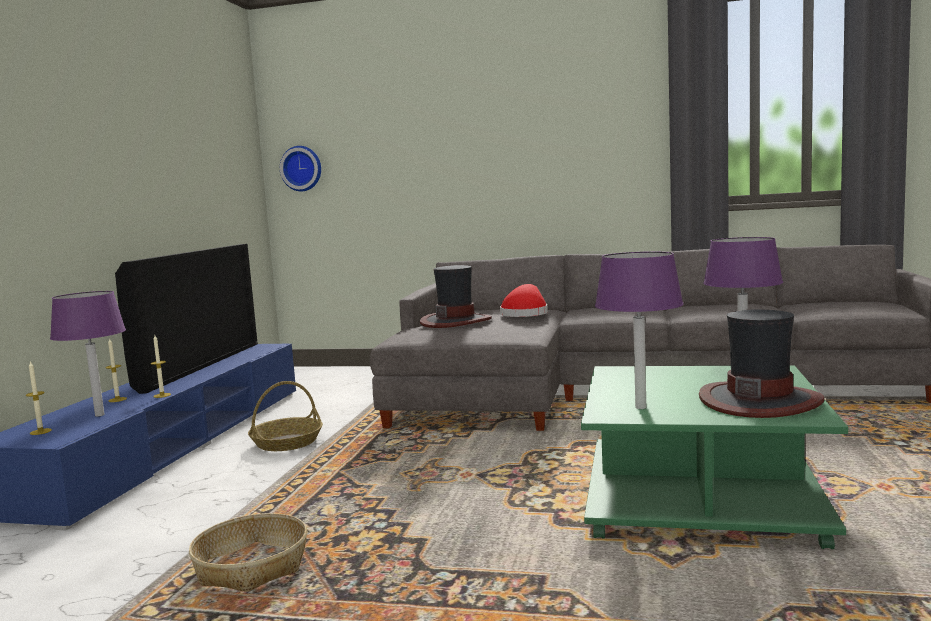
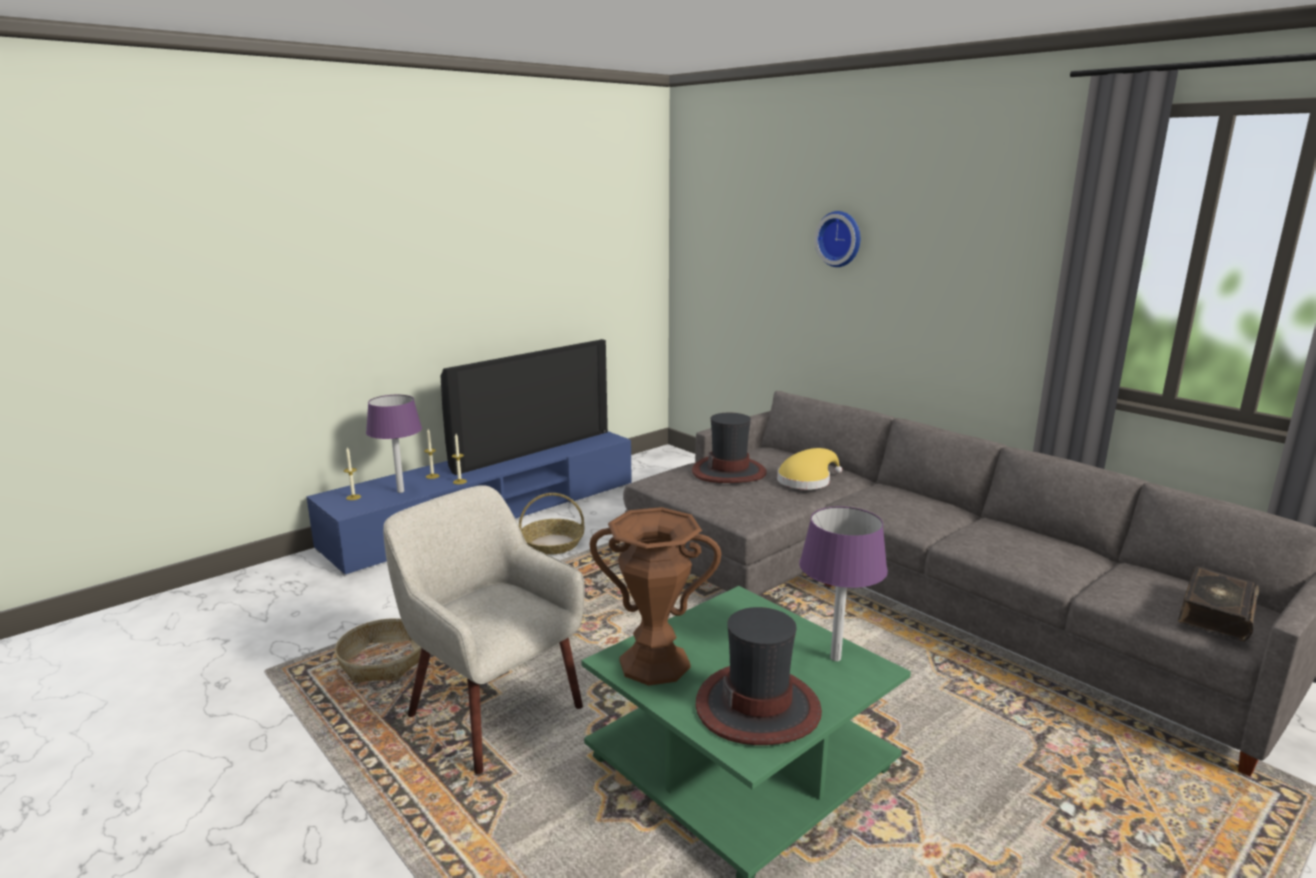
camera: 35 degrees right, 10 degrees up
(302, 168) = (697, 258): wall clock -> wall clock (840, 239)
(445, 551) = (492, 711): none -> beige armchair
(525, 314) = (806, 480): red hat -> yellow hat
(640, 407) = (654, 664): purple table lamp -> brown vase
(875, 305) = (1214, 614): none -> book

